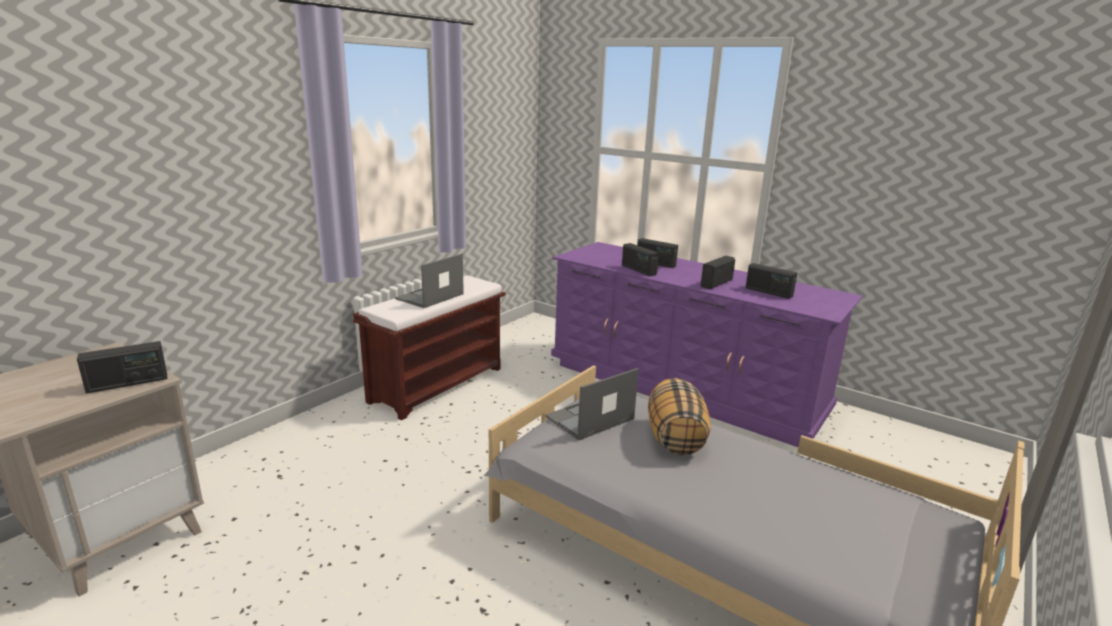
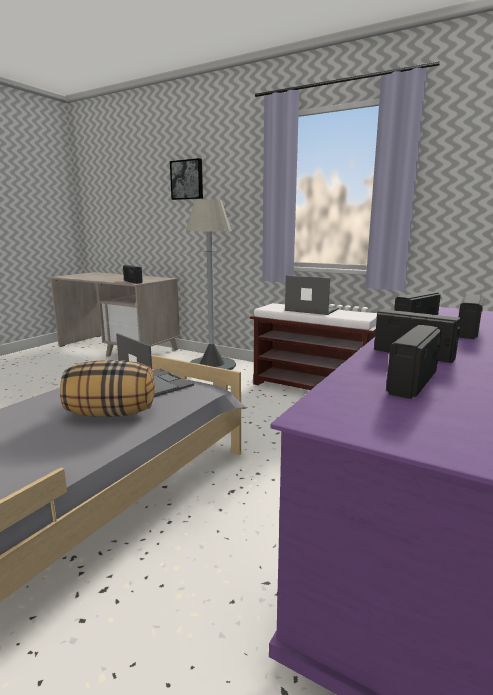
camera: 85 degrees right, 5 degrees down
(110, 129) = (187, 180): none -> picture
(291, 448) = (212, 365): none -> grey floor lamp

